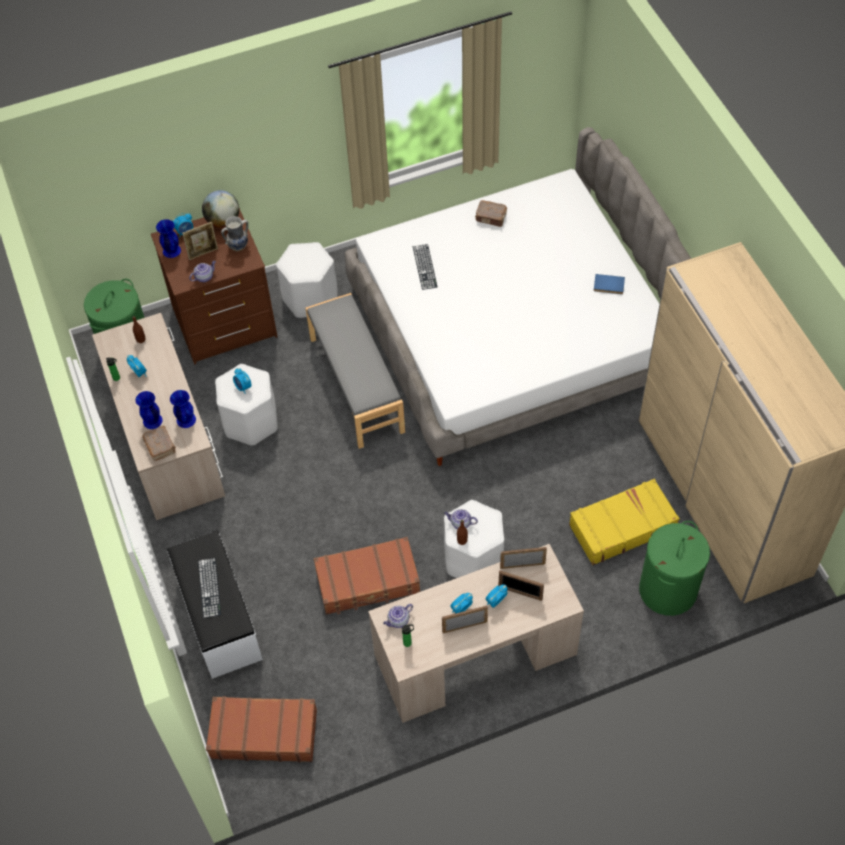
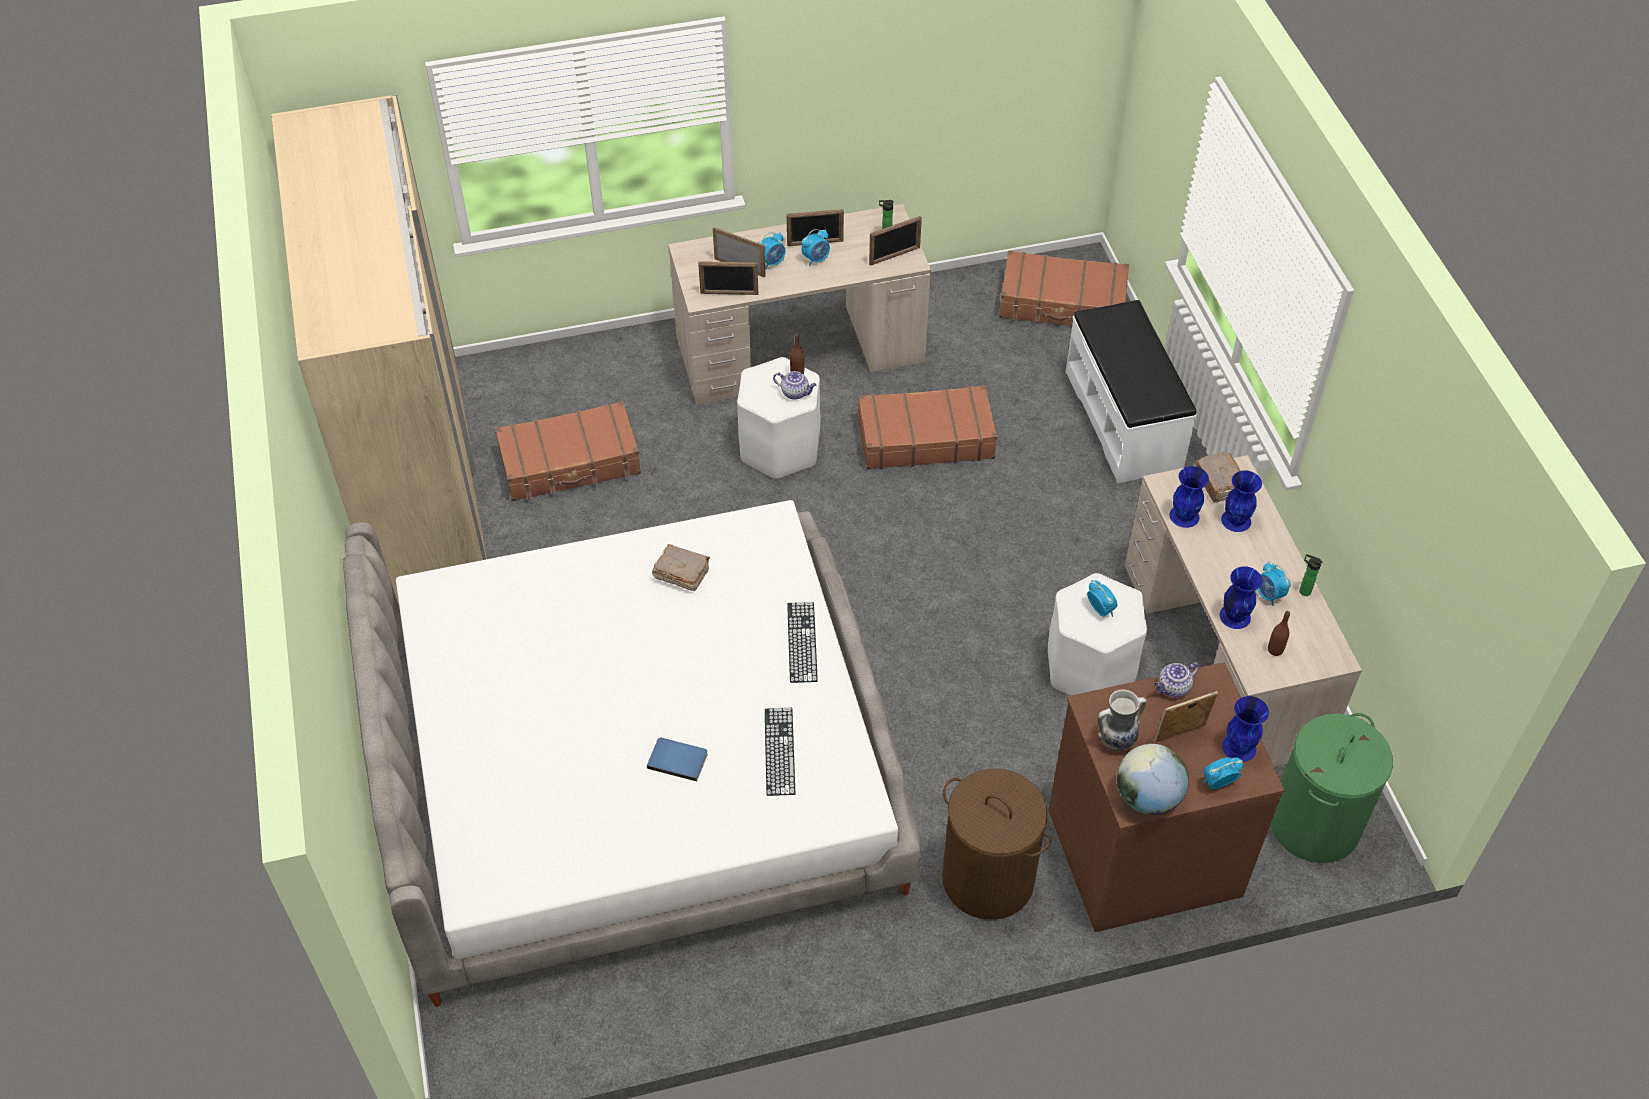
camera: 175 degrees left, 5 degrees down
(162, 357) = (1234, 616): none -> blue vase
(209, 587) = (1134, 359): keyboard -> keyboard (802, 642)
(310, 298) = (987, 879): white stool -> brown laundry basket
(357, 384) = (915, 708): grey bench -> none
(398, 621) = (894, 256): teapot -> picture frame
(491, 217) = (637, 837): brown book -> brown book (681, 573)
(608, 286) = (474, 674): blue book -> blue book (678, 759)
(621, 527) = (570, 463): yellow suitcase -> brown suitcase
(668, 590) = (539, 388): green laundry basket -> none

